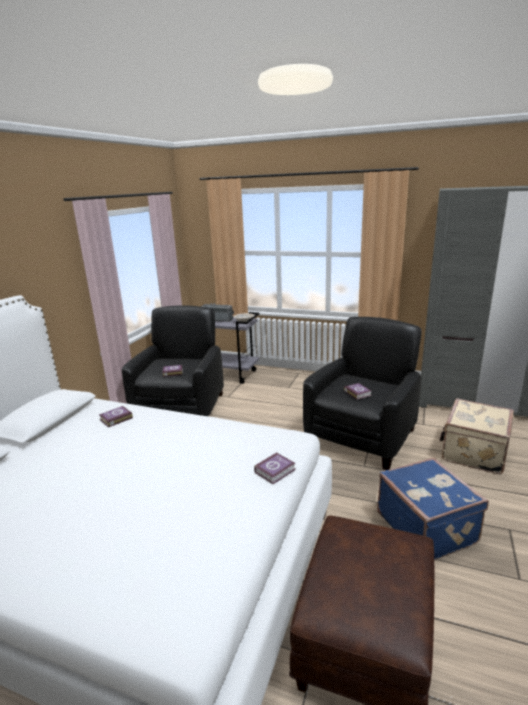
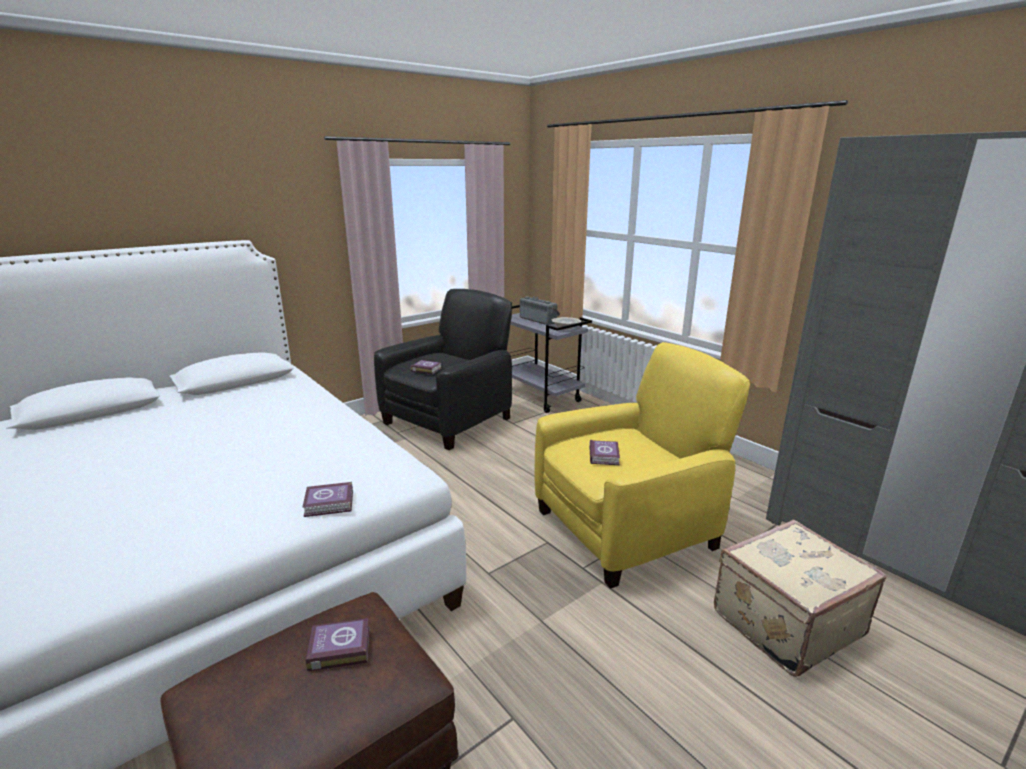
camera: 30 degrees right, 0 degrees up
(115, 419) = (284, 396): book -> book (338, 648)
(362, 436) = (627, 528): black armchair -> yellow armchair
(426, 527) = (573, 691): blue suitcase -> none

